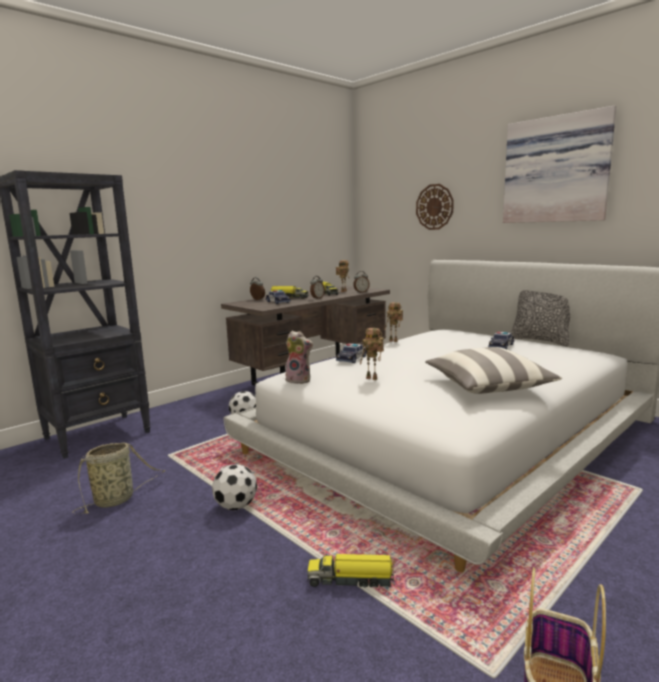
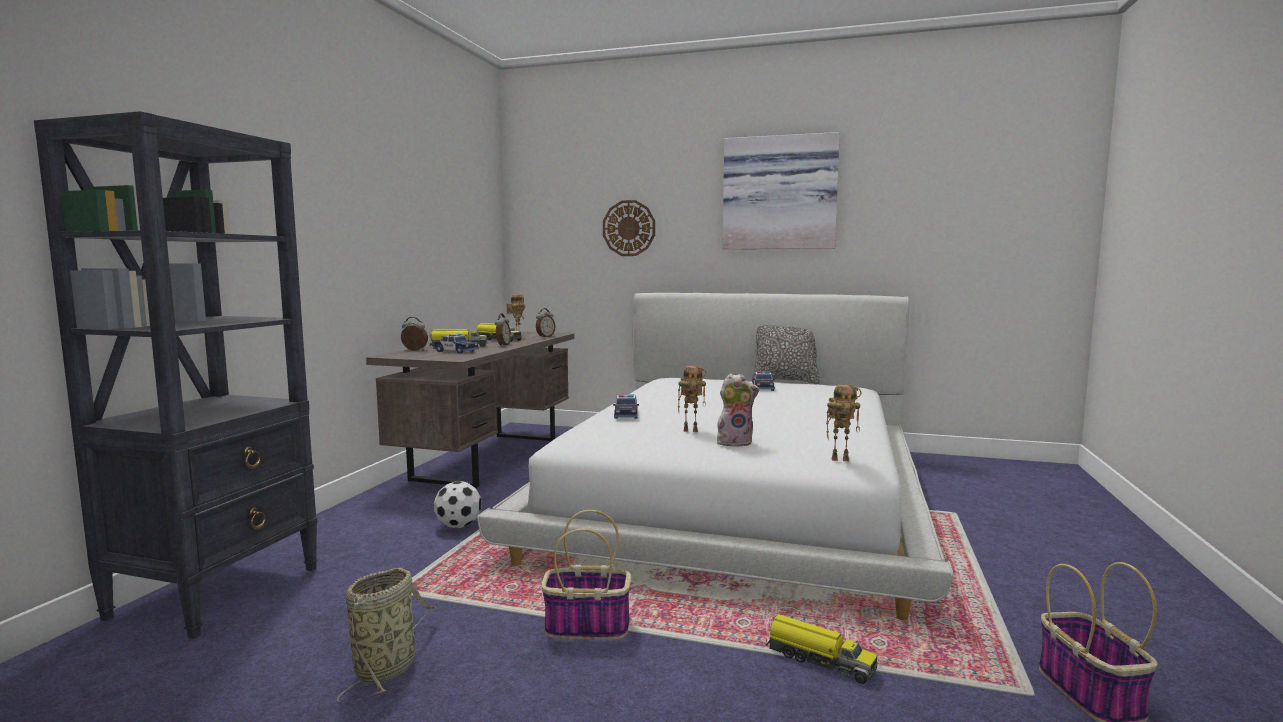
camera: 30 degrees left, 5 degrees down
(235, 506) = (585, 627): football -> basket
(299, 380) = (601, 443): plush toy -> plush toy (735, 442)
(352, 579) = (818, 660): toy truck -> toy truck turned 120 degrees counterclockwise
(394, 341) = (637, 392): toy robot -> toy robot (841, 459)
(488, 386) = (820, 424): pillow -> none

